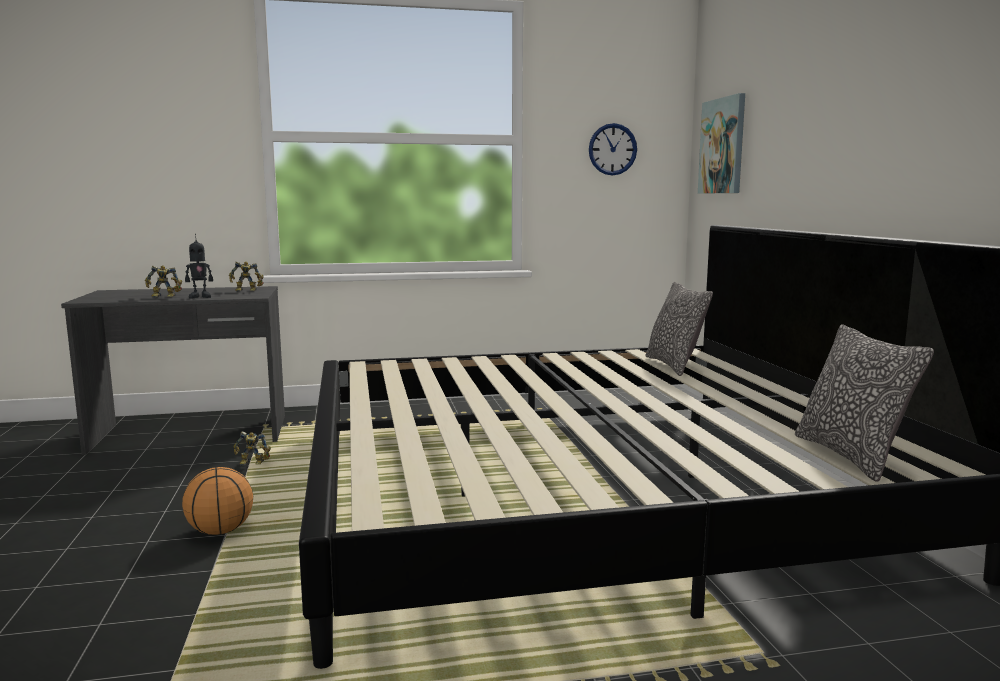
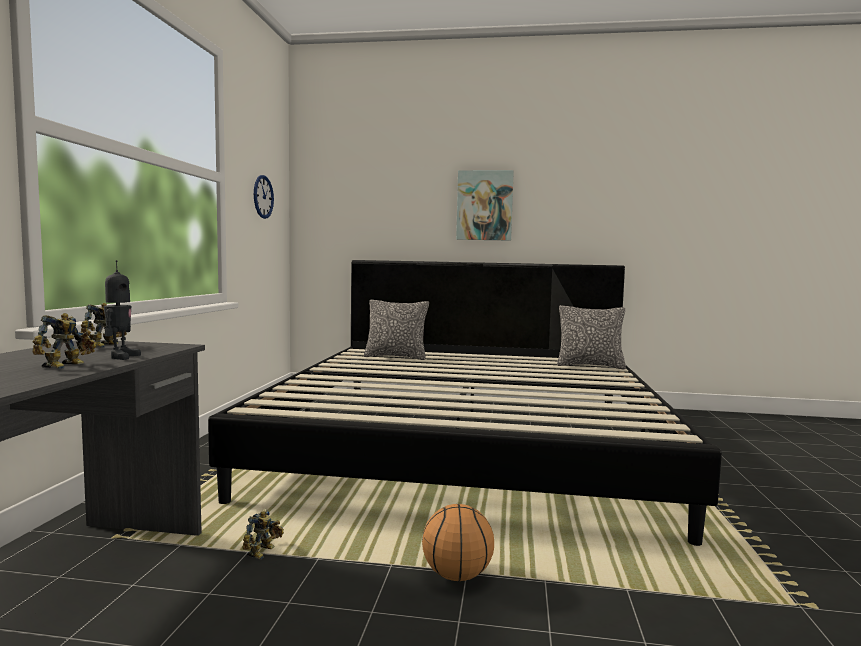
camera: 70 degrees left, 5 degrees down
(723, 146) = (340, 204): picture -> picture (484, 205)

